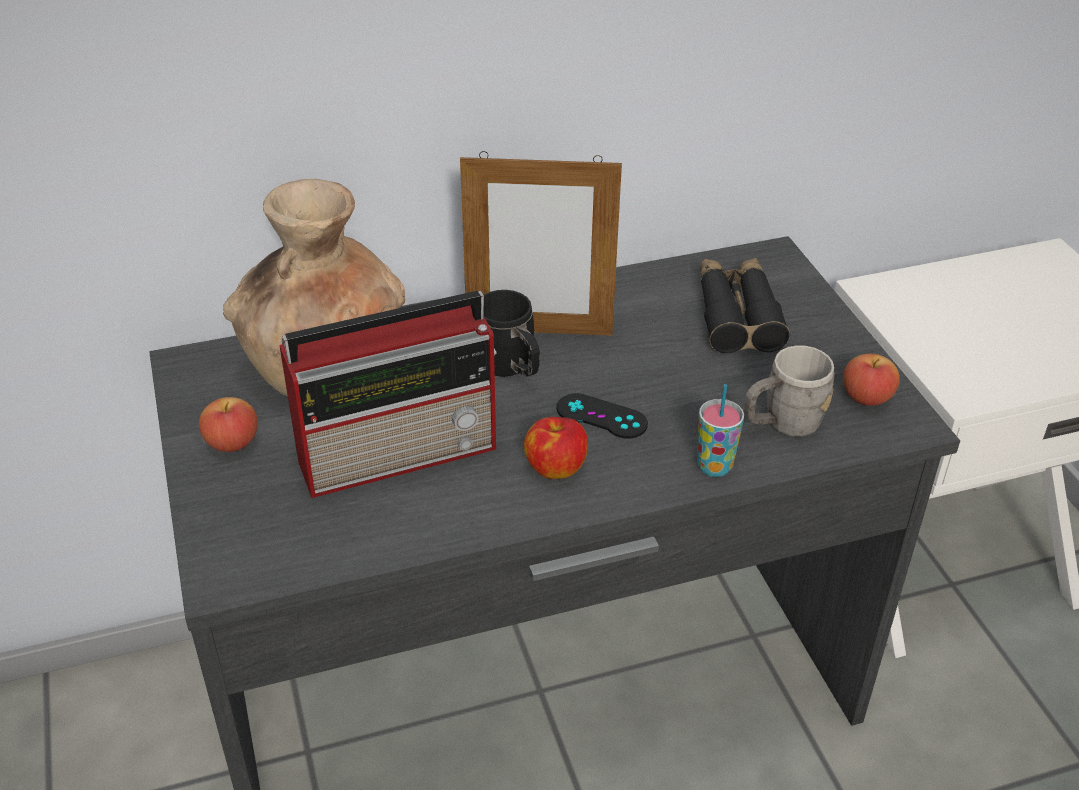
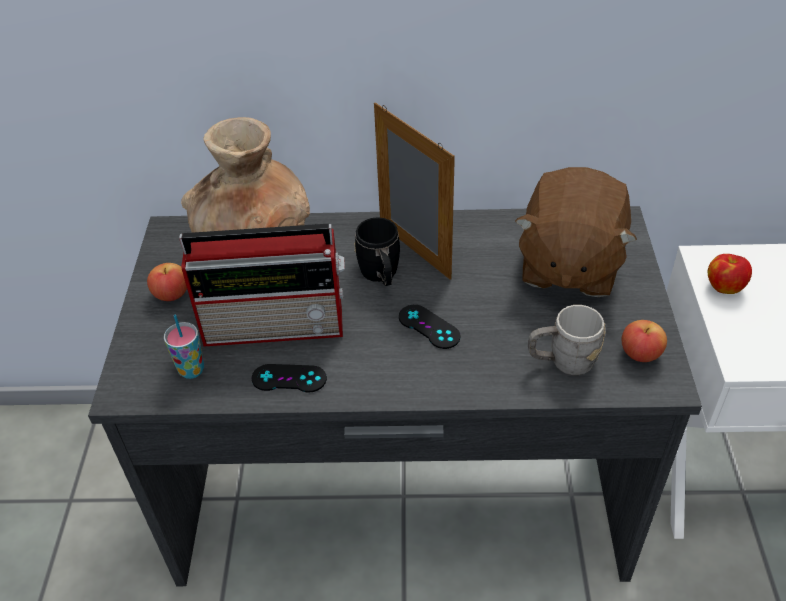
camera: 20 degrees right, 5 degrees up
(449, 513) = (289, 378): none -> black game controller
(539, 331) = (414, 250): picture frame -> picture frame turned 150 degrees counterclockwise
(555, 468) = (377, 360): apple -> apple (724, 286)
(714, 466) = (494, 385): cup -> cup (191, 370)
(737, 315) = (568, 265): black binoculars -> brown plush toy

